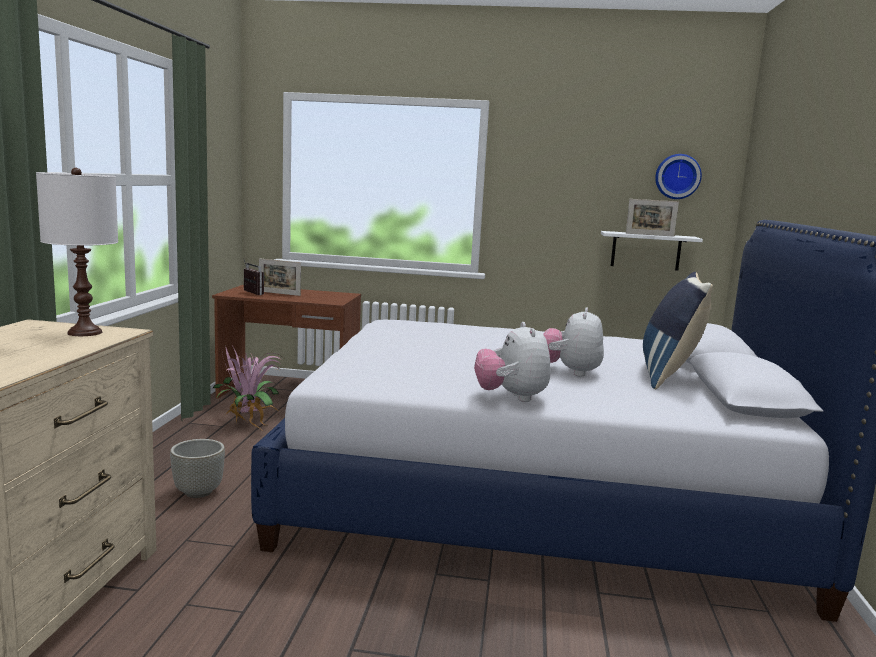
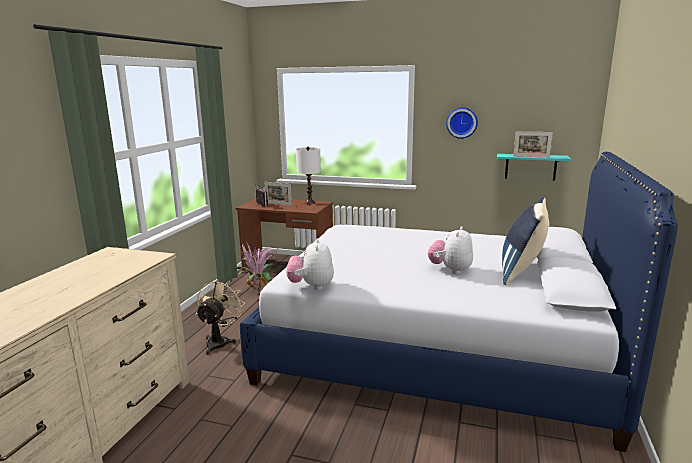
camera: 10 degrees right, 5 degrees up
(84, 332) = (135, 258): white table lamp -> white table lamp (309, 203)
(198, 492) = (220, 342): grey planter -> beige fan
(511, 397) = (400, 294): plush toy -> plush toy (311, 286)
(646, 251) = (530, 167): white shelf -> turquoise shelf
(677, 176) = (553, 112): wall clock -> wall clock (462, 122)

